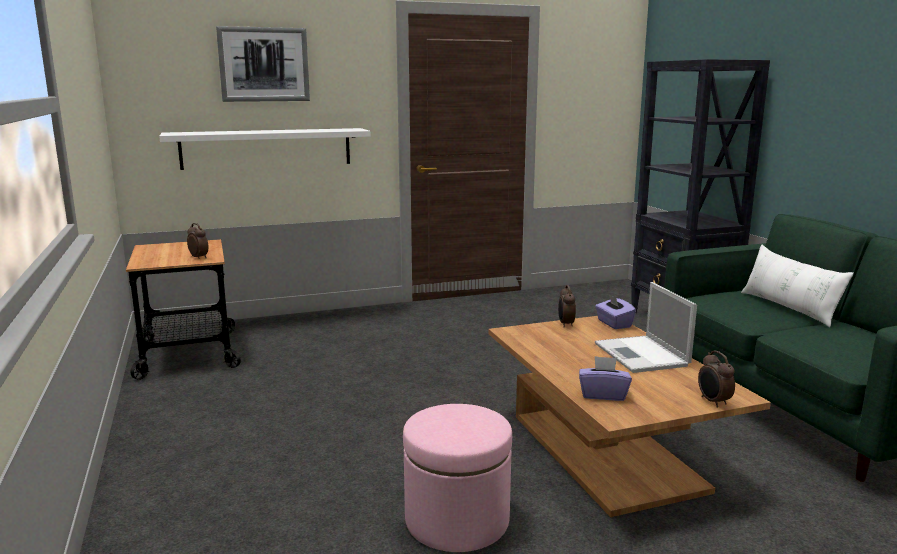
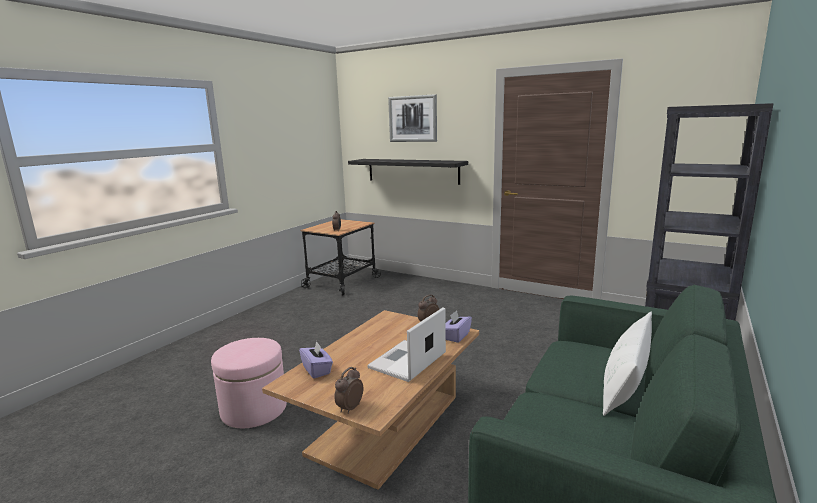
camera: 50 degrees right, 0 degrees up
(266, 148) = (412, 171): white shelf -> black shelf

